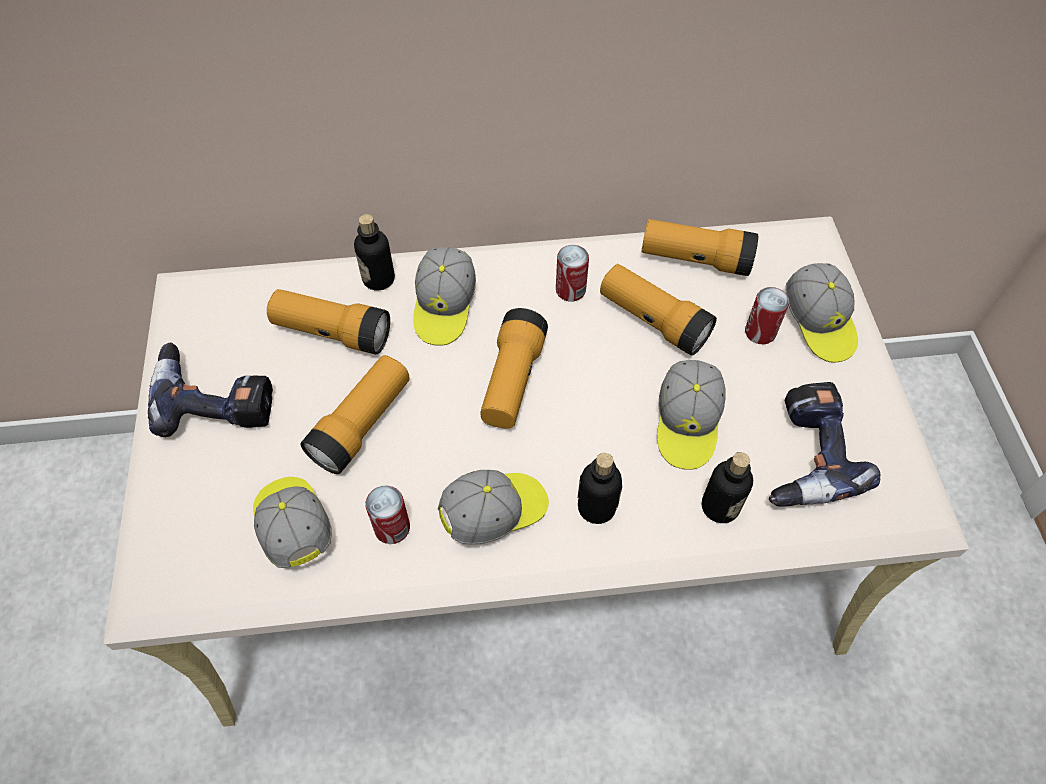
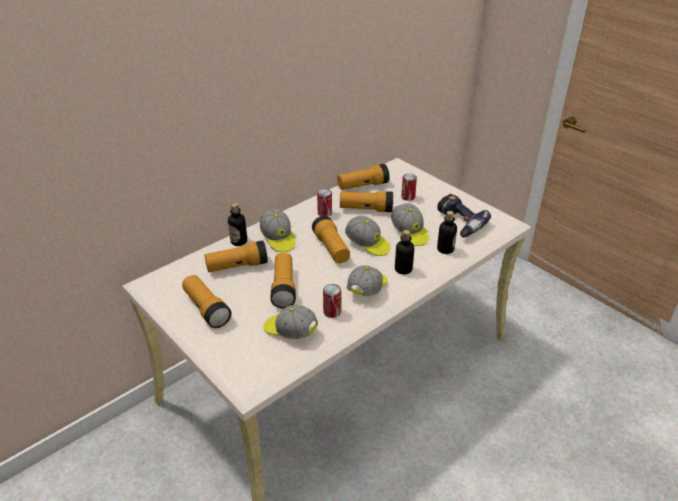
camera: 35 degrees left, 20 degrees down
(216, 397) = (206, 309): power drill -> flashlight
(818, 323) = (425, 186): cap -> cap (368, 244)

